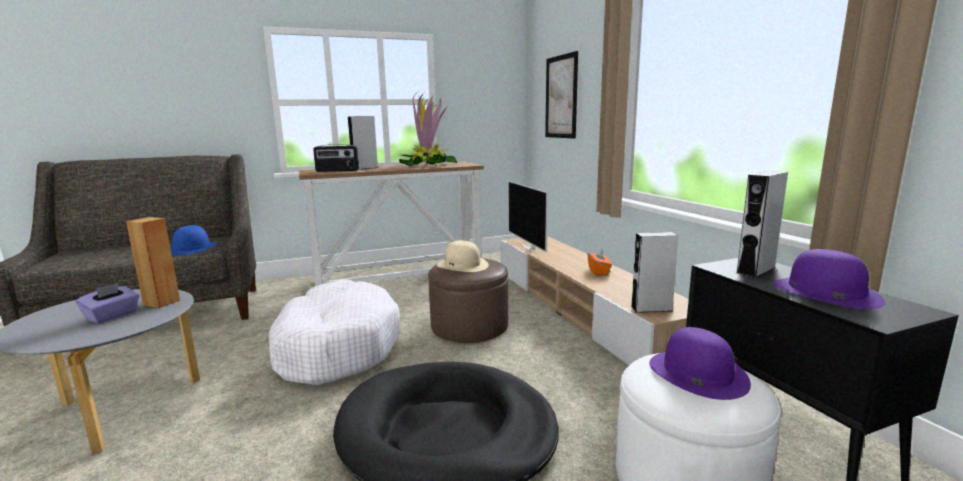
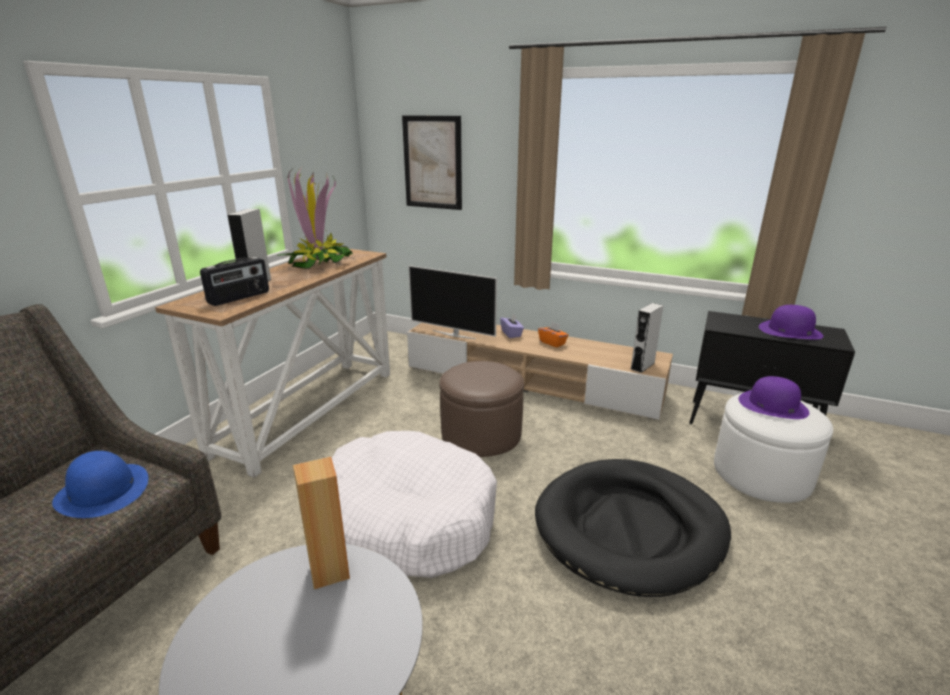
camera: 45 degrees left, 10 degrees up
(112, 316) = (322, 624): purple tissue box -> purple tissue box (511, 334)
(462, 265) = (478, 376): beige hat -> none
(755, 270) = (737, 323): grey speaker -> none

